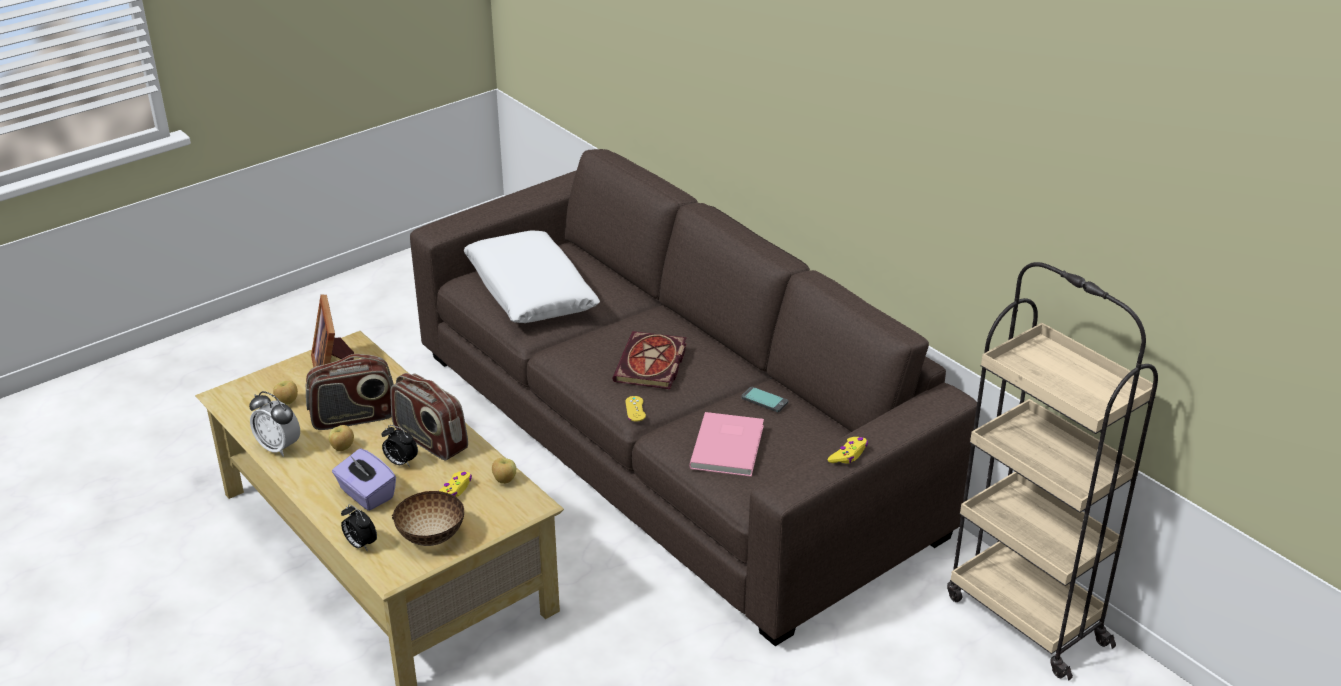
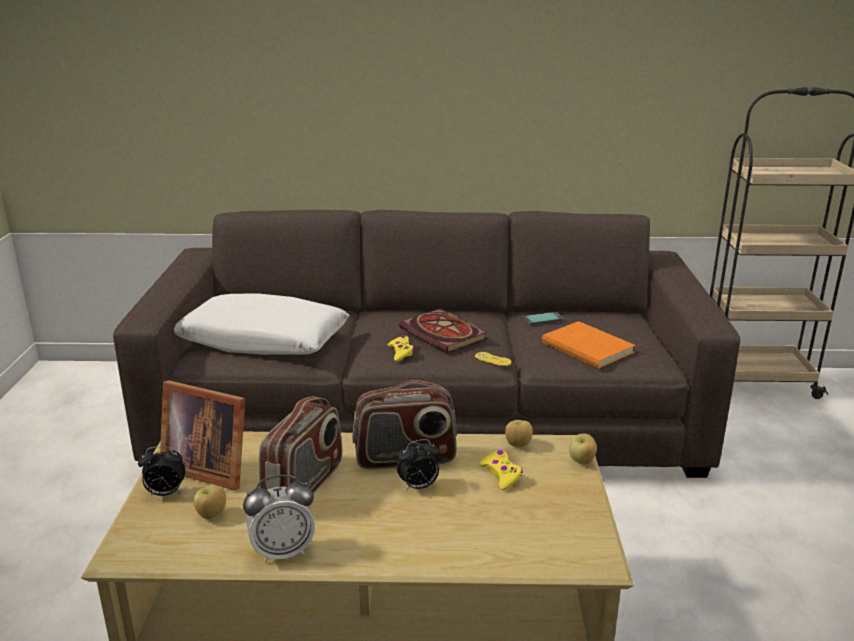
camera: 50 degrees left, 10 degrees down
(342, 448) = (346, 511): apple -> apple (582, 461)
(360, 544) = (527, 562): alarm clock -> alarm clock (165, 493)
(366, 494) = (444, 526): purple tissue box -> none
(432, 536) = (560, 513): bowl -> none
(730, 446) = (588, 346): pink book -> orange book
(848, 455) = (694, 295): yellow game controller -> yellow game controller (401, 353)

